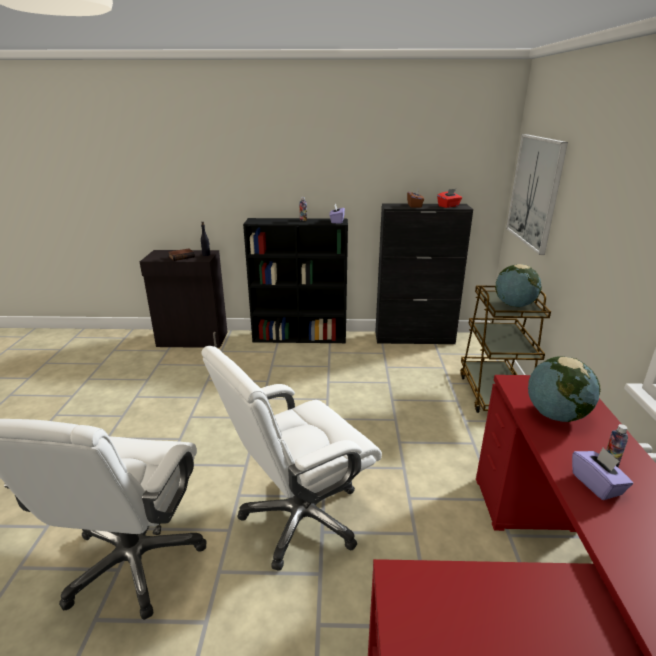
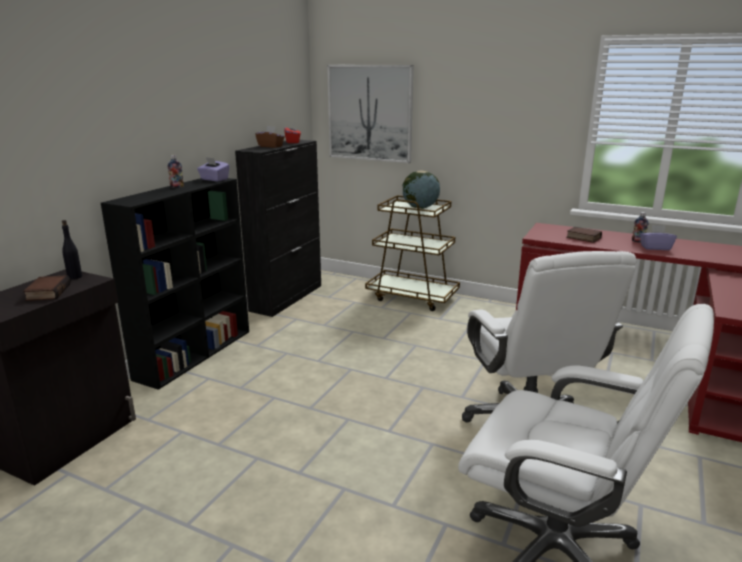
camera: 65 degrees left, 5 degrees down
(555, 415) = (582, 238): globe -> book

